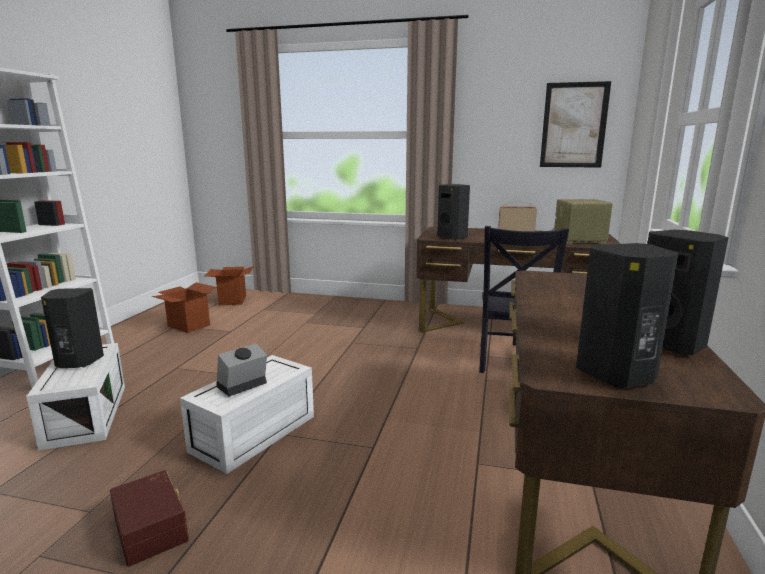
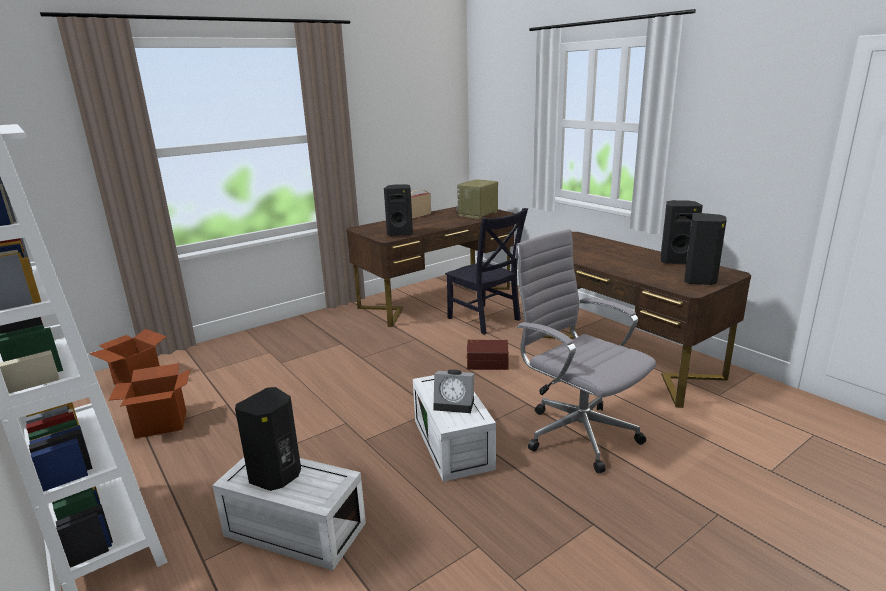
camera: 50 degrees left, 5 degrees up
(153, 528) = (530, 517): brown storage box -> brown storage box (487, 362)
(241, 386) = (455, 404): alarm clock -> alarm clock turned 75 degrees counterclockwise
(346, 502) = (576, 433): none -> grey office chair
(574, 125) = (433, 119): picture -> none

